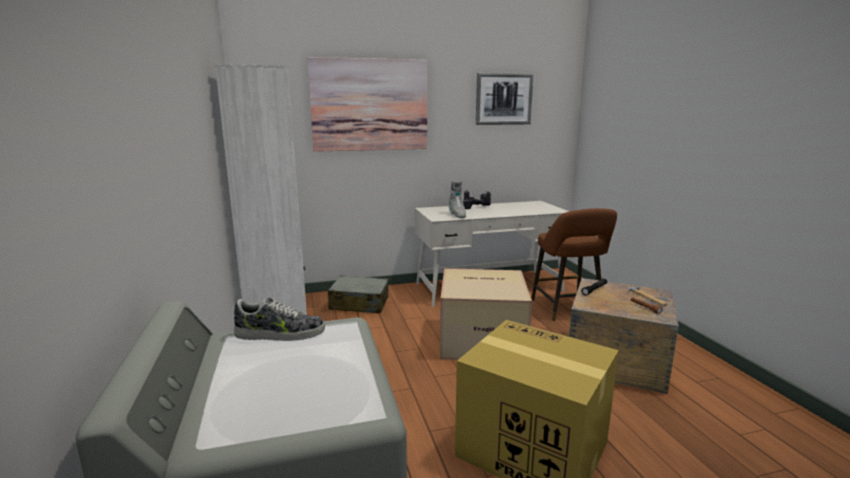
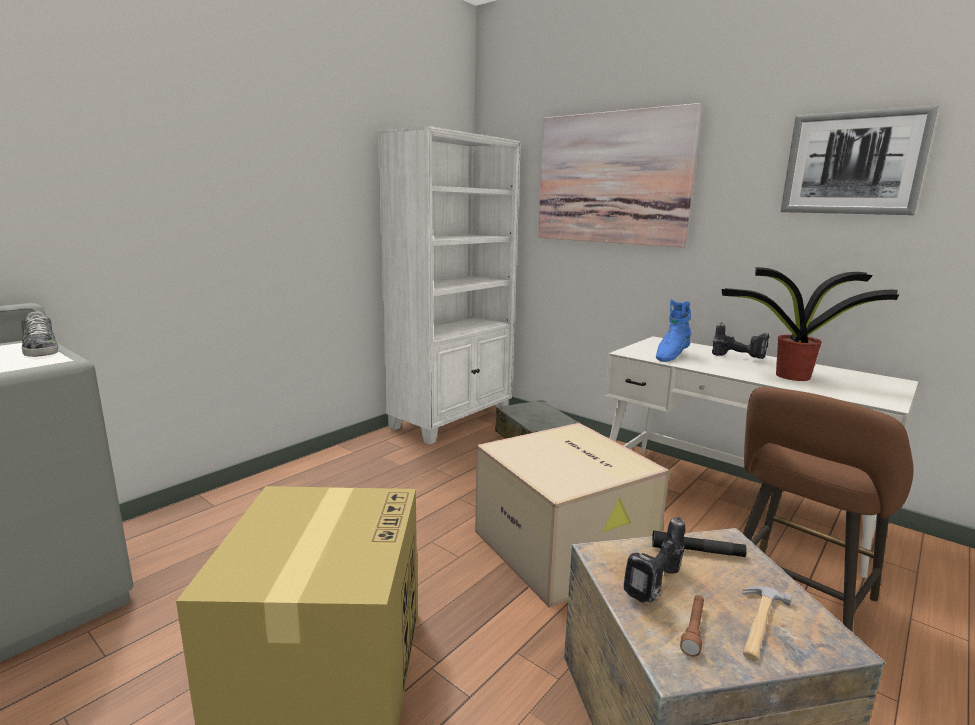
camera: 55 degrees right, 0 degrees up
(456, 215) = (671, 356): grey boot -> blue boot
(513, 210) = (790, 376): none -> potted plant
(615, 304) = (657, 587): none -> power drill

